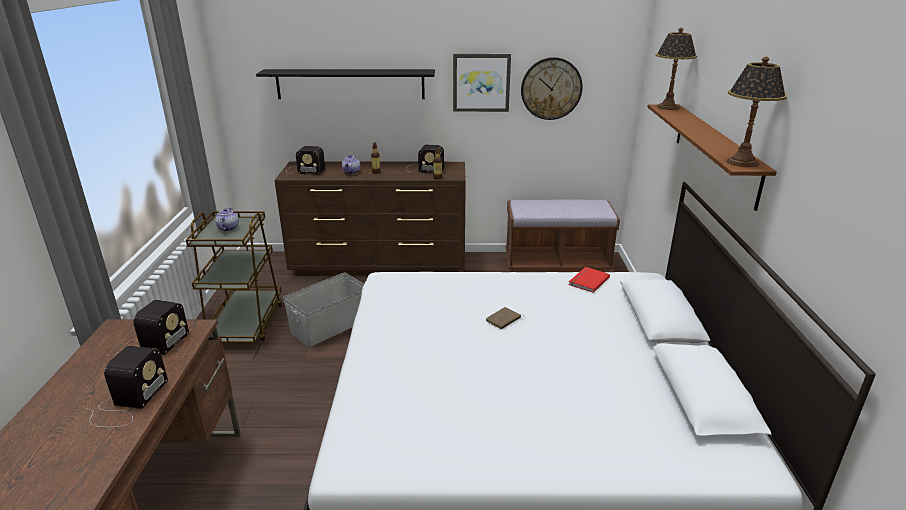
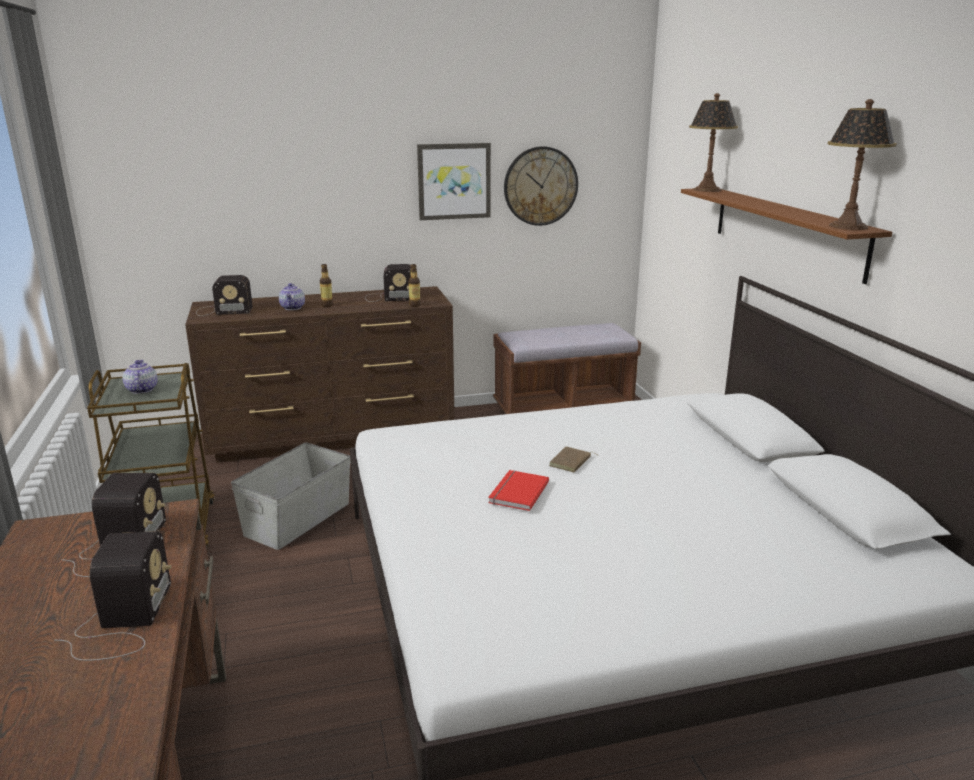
camera: 15 degrees left, 5 degrees down
(350, 84) = (279, 189): black shelf -> none
(587, 281) = (645, 408): red book -> red book (517, 492)

